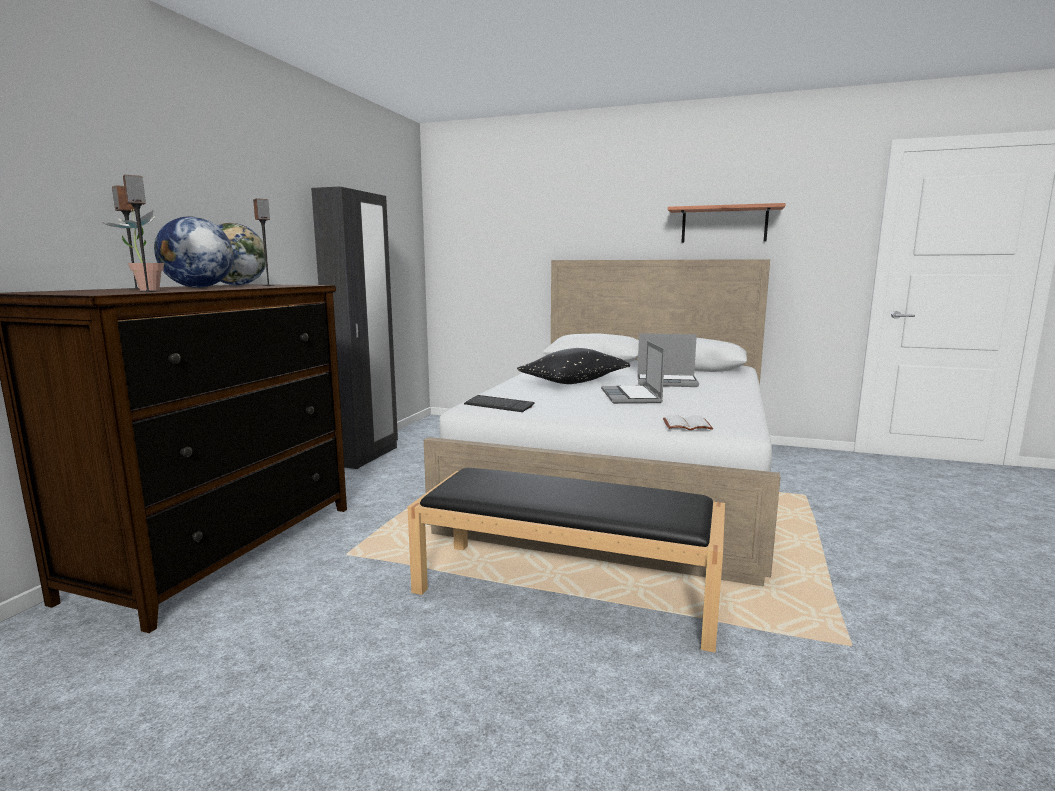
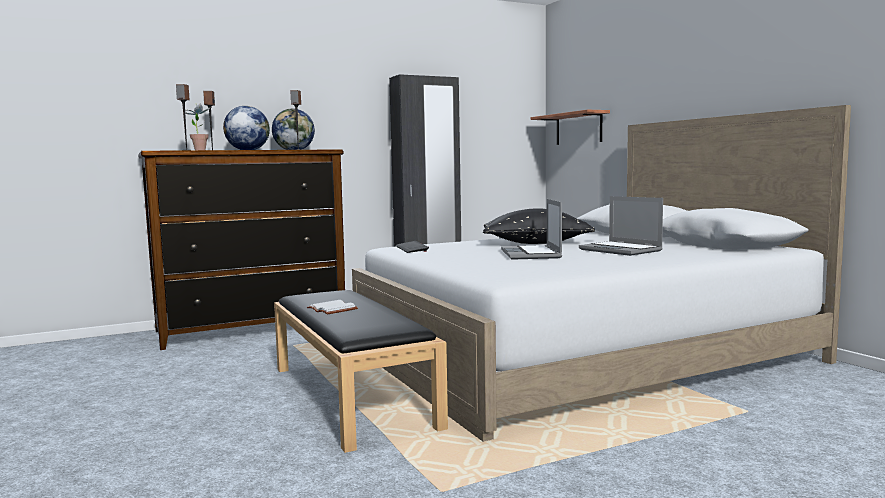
camera: 45 degrees right, 5 degrees down
(632, 397) = (532, 254): laptop -> laptop turned 45 degrees counterclockwise
(687, 425) = (478, 271): white book -> white book (333, 309)
(724, 225) = (800, 65): shelf -> shelf (578, 128)

